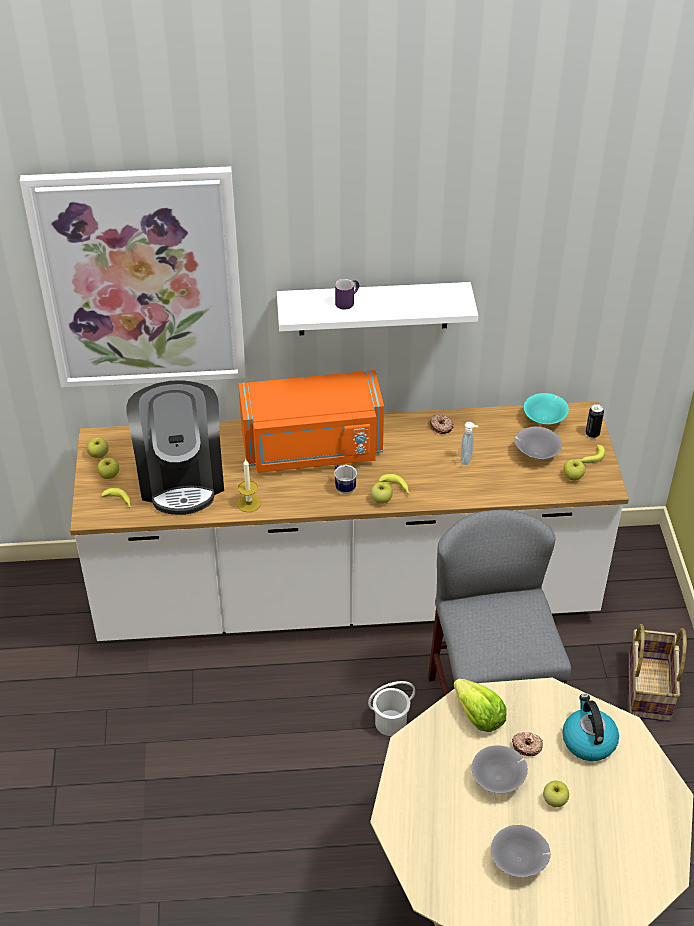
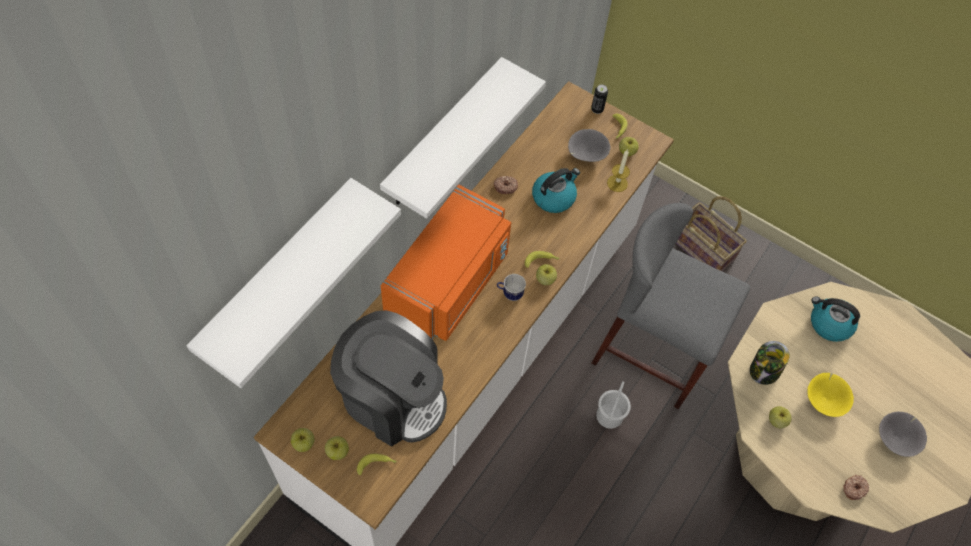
camera: 55 degrees left, 15 degrees up
(141, 280) = (278, 274): picture -> white shelf
(249, 503) = (468, 370): candle -> candle (617, 183)
(348, 301) = (445, 147): purple mug -> none
(467, 459) = (554, 197): soap dispenser -> kettle
(478, 716) = (763, 371): lettuce -> jar
(499, 779) = (824, 400): grey bowl -> yellow bowl
(527, 746) = (809, 362): donut -> donut (853, 488)
(545, 420) = (558, 123): turquoise bowl -> none
(554, 800) = (862, 380): apple -> apple (776, 421)

